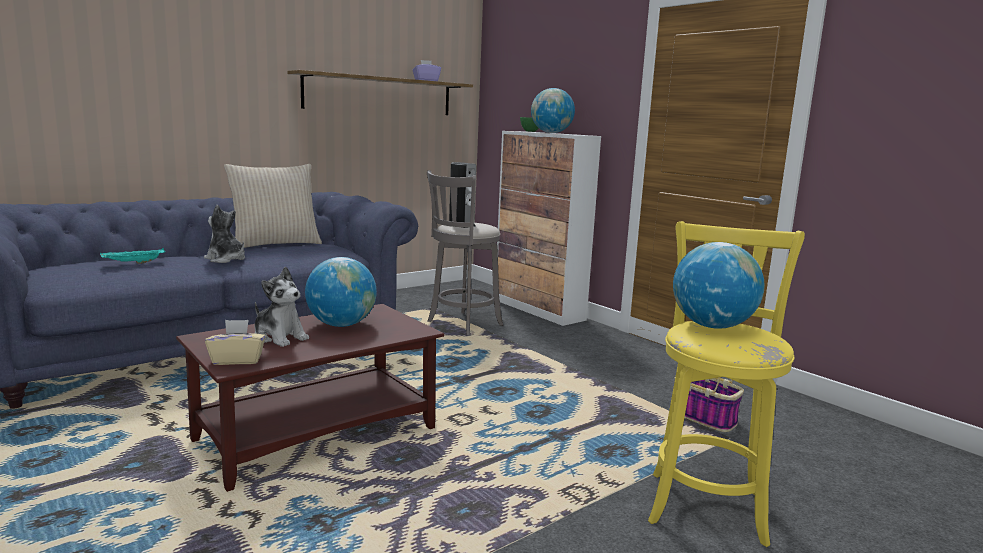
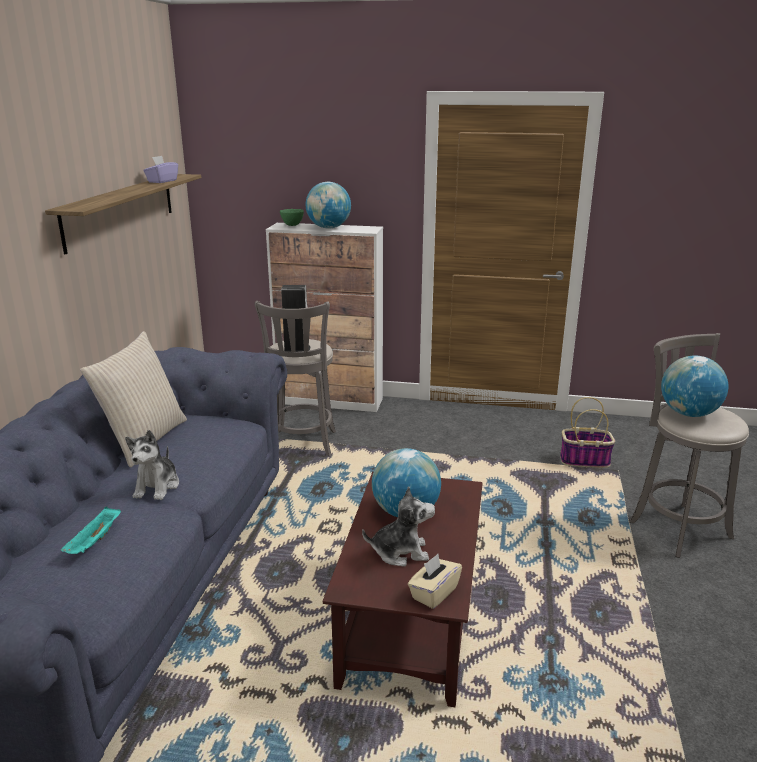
camera: 40 degrees left, 10 degrees up
(226, 259) = (157, 486): plush toy -> plush toy turned 75 degrees counterclockwise
(706, 503) = (676, 527): yellow stool -> grey stool

